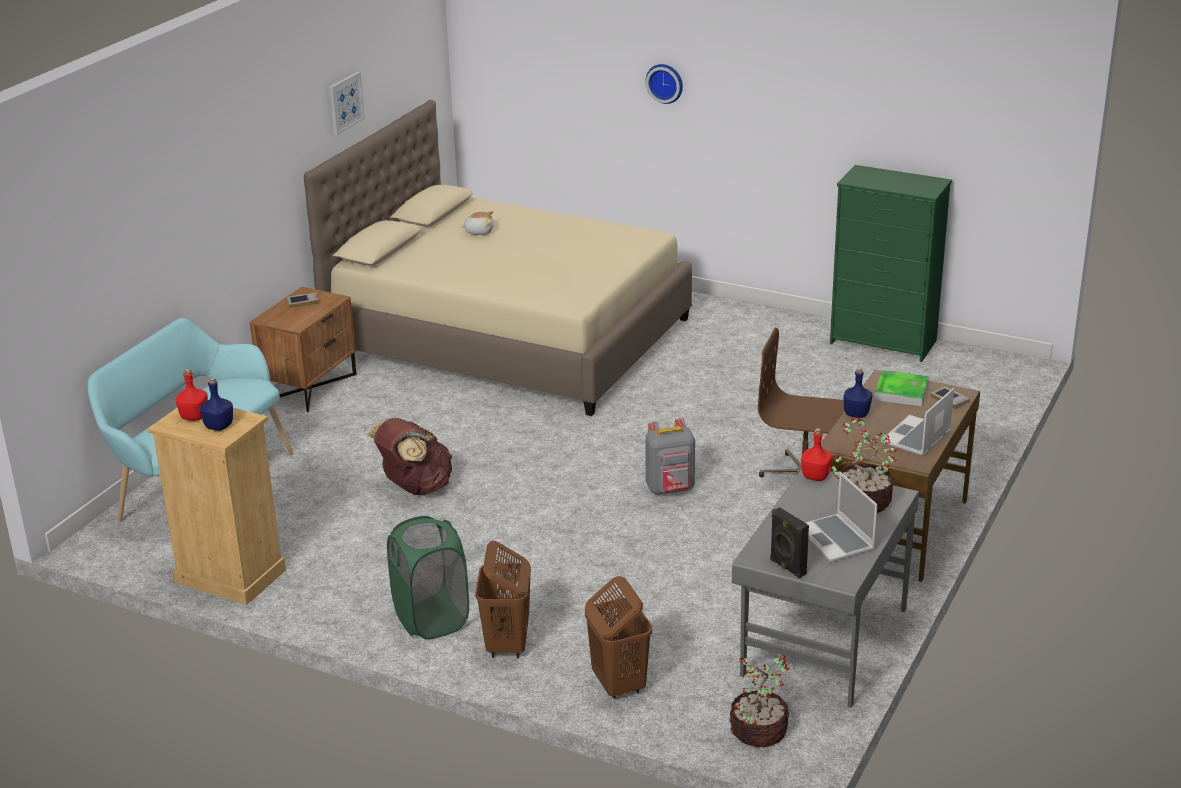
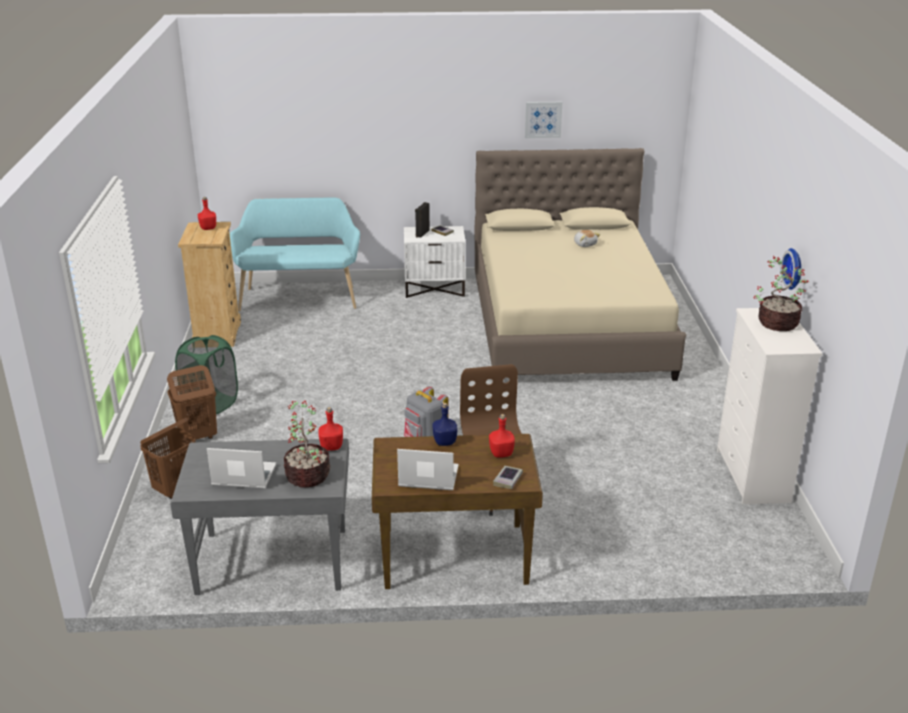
camera: 60 degrees right, 0 degrees up
(219, 426) = (201, 236): blue bottle -> none
(310, 387) = (435, 289): brown nightstand -> white nightstand
(415, 487) = (350, 355): brown backpack -> none
(665, 82) = (740, 186): wall clock -> wall clock (795, 268)
(757, 732) = (146, 560): potted plant -> potted plant (776, 323)
(787, 567) = (193, 465): black speaker -> black speaker (422, 233)
(836, 540) = (243, 476): laptop -> laptop turned 60 degrees clockwise
(884, 342) = (752, 476): green dresser -> white dresser
(901, 392) = (500, 453): tray -> red bottle

